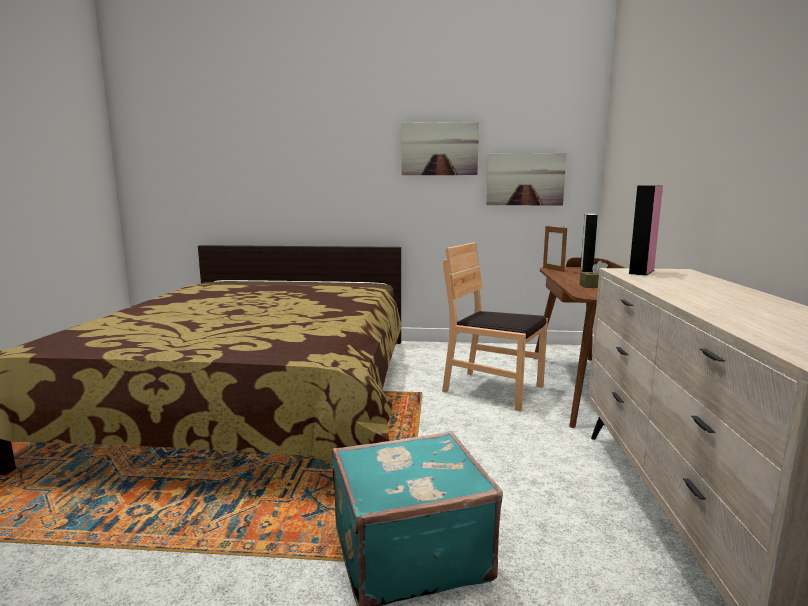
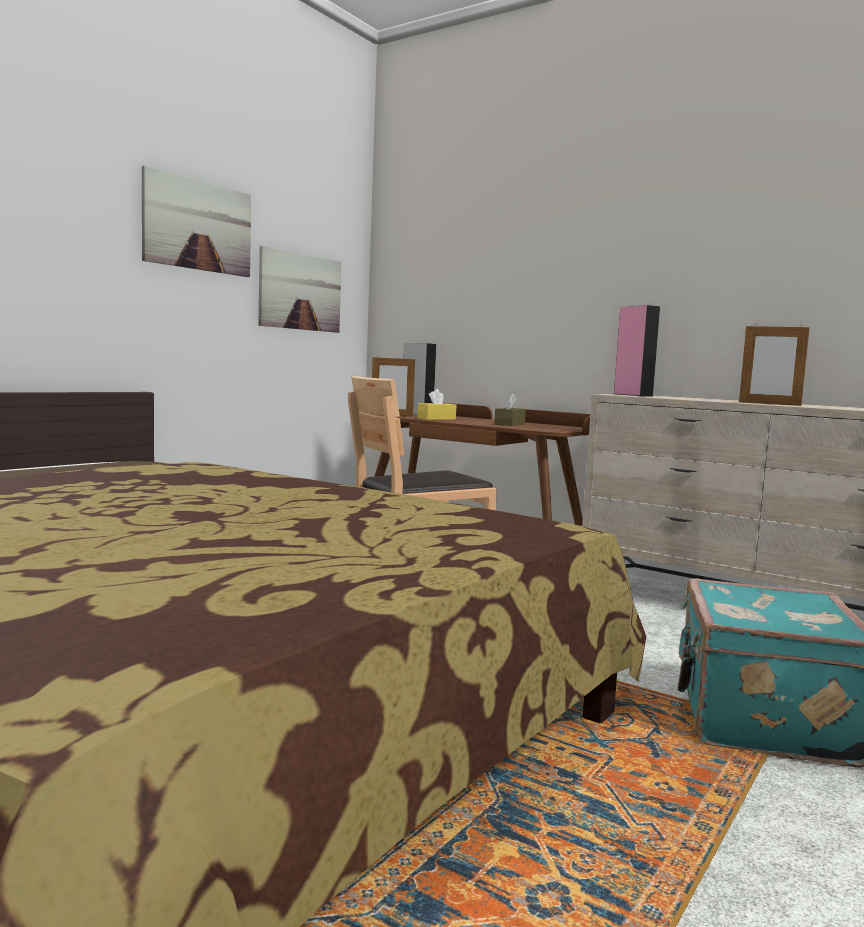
camera: 60 degrees left, 5 degrees down
(568, 275) = (436, 419): none -> yellow tissue box
(677, 297) = (769, 404): none -> picture frame

